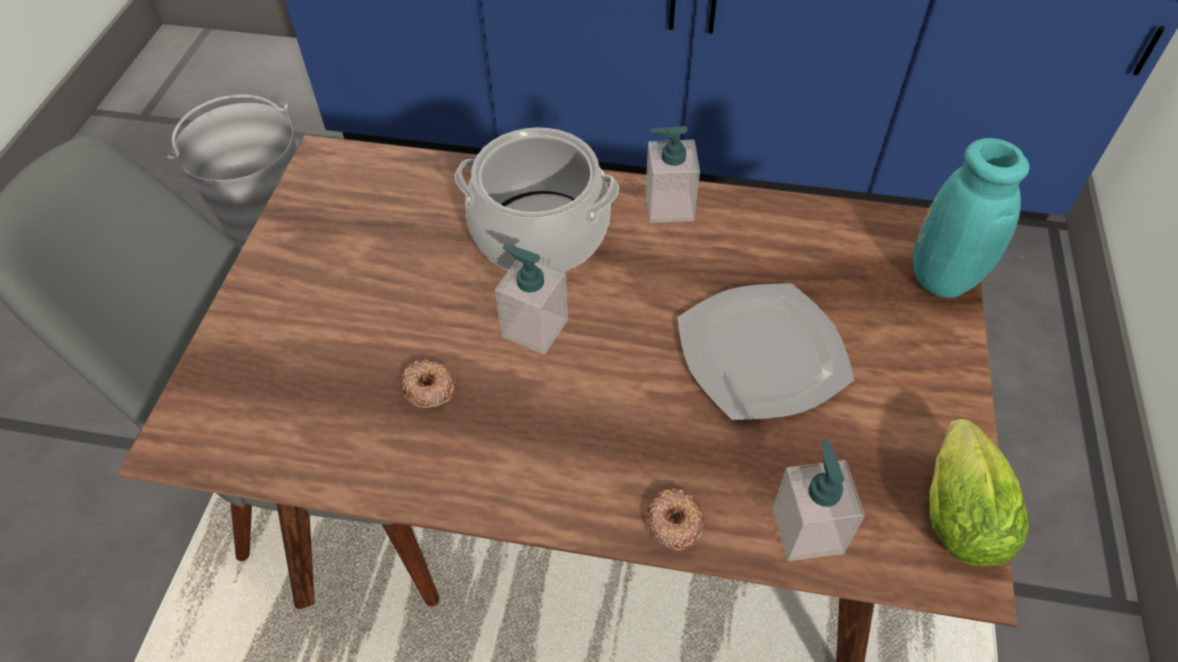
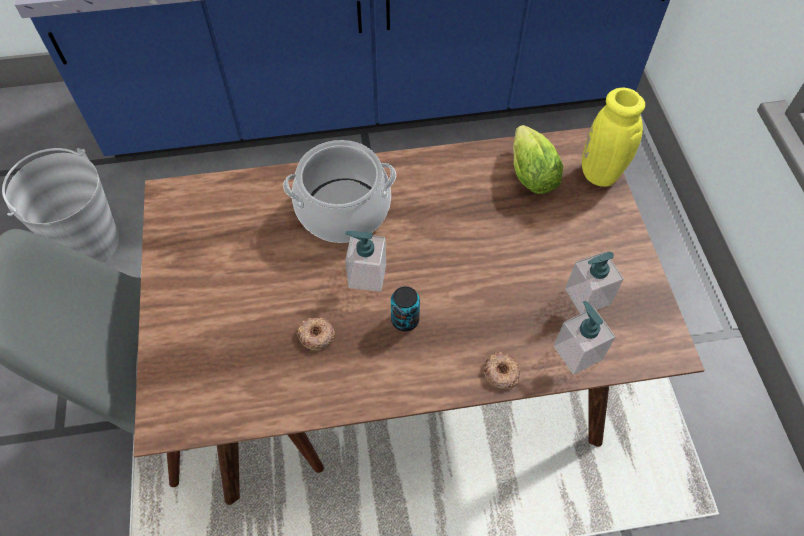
camera: 20 degrees left, 5 degrees up
(562, 403) = (405, 320): none -> can
(669, 206) = (418, 169): soap dispenser -> soap dispenser (587, 296)
(761, 355) = (513, 253): plate -> none
(941, 284) = (600, 177): turquoise vase -> yellow vase
(957, 508) = (653, 314): lettuce -> lettuce (529, 172)

